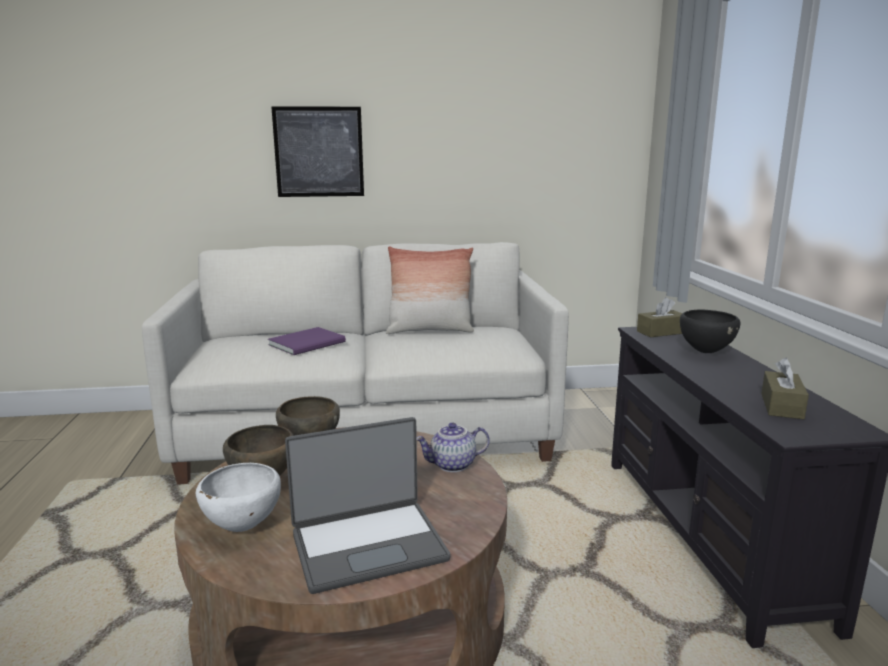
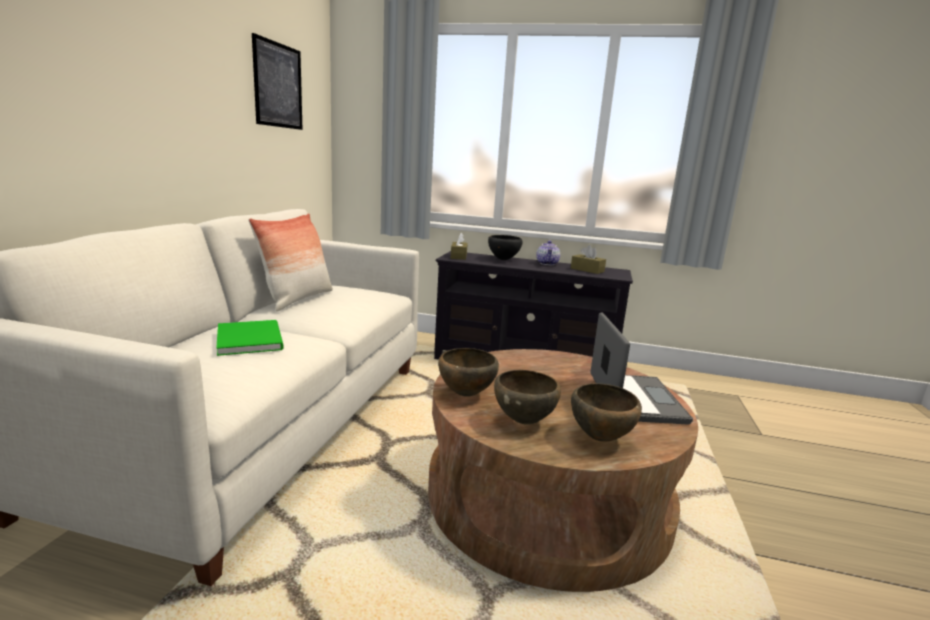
camera: 70 degrees left, 0 degrees up
(242, 528) = (601, 438): white bowl -> brown bowl
(309, 343) = (251, 338): purple book -> green book
(319, 152) = (98, 99): picture -> picture (278, 85)
(452, 465) = (536, 358): teapot -> teapot (548, 263)

